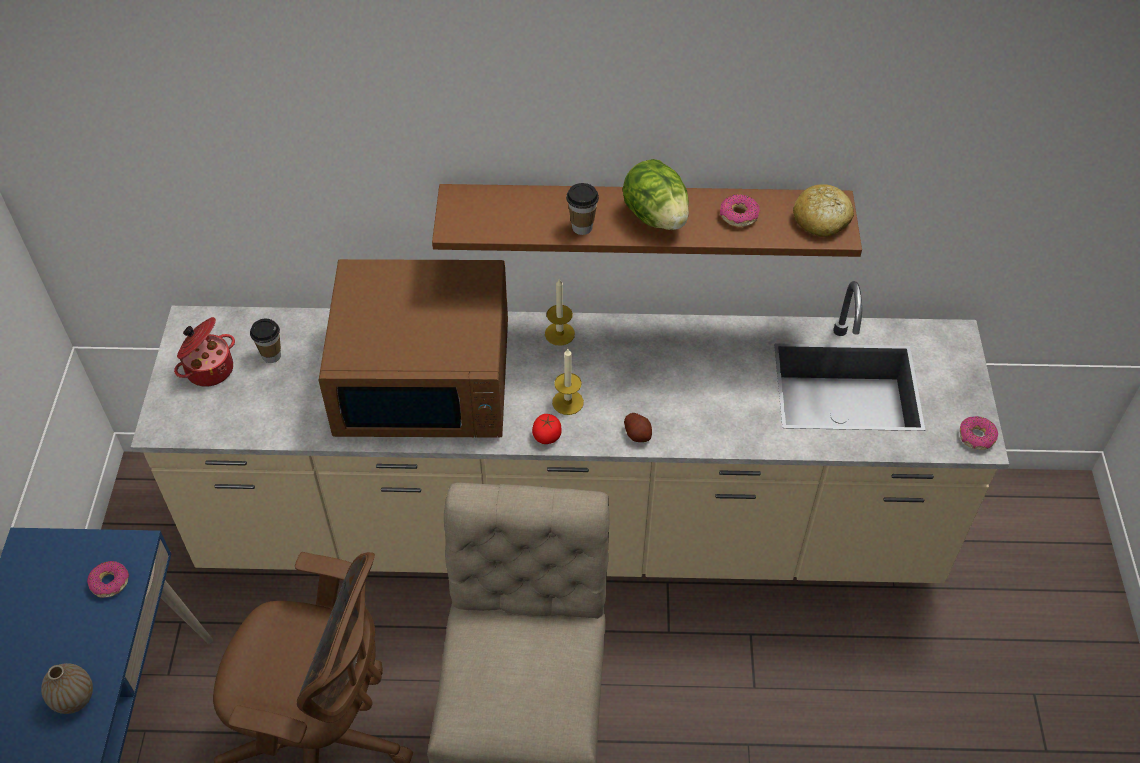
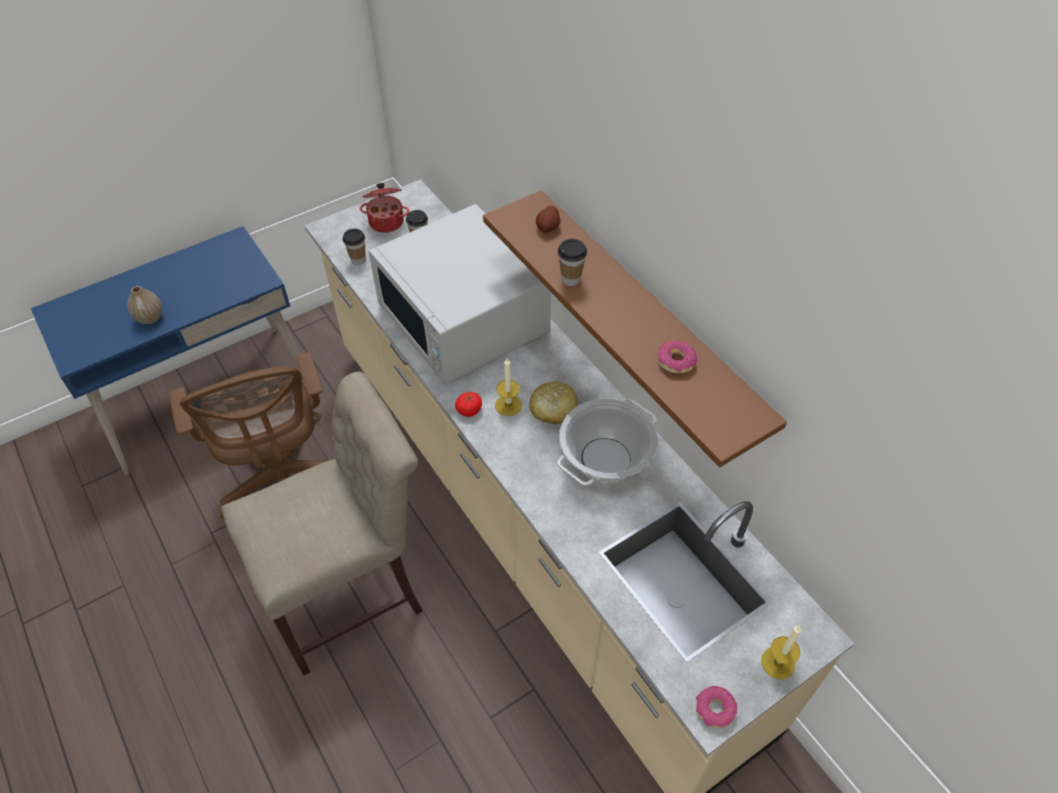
camera: 55 degrees right, 0 degrees up
(110, 582) = (234, 285): donut -> none
(244, 423) = (358, 260): none -> cup
(425, 379) = (463, 320): brown microwave -> white microwave
(559, 334) = (566, 367): candle -> candle (777, 663)
(638, 434) = (513, 461): potato -> potato (548, 227)
(656, 217) = (623, 313): lettuce -> none
(690, 367) = (605, 459): none -> cooking pot
(821, 219) = (727, 416): bread -> bread (553, 409)

